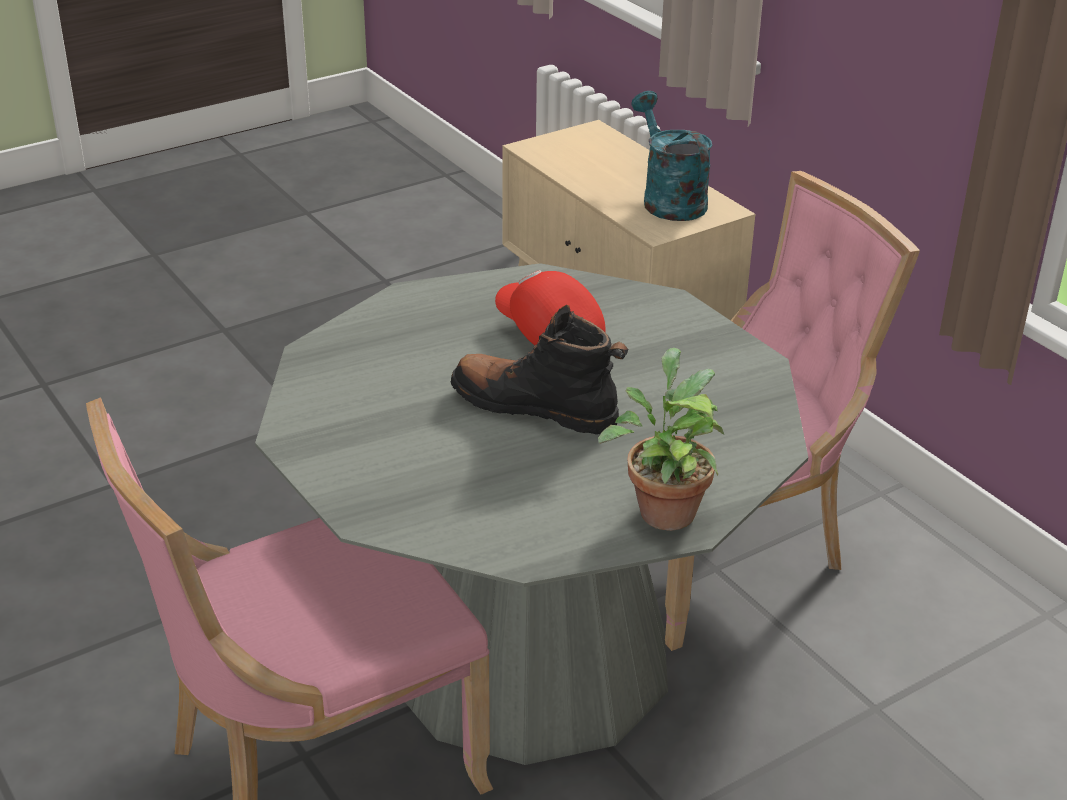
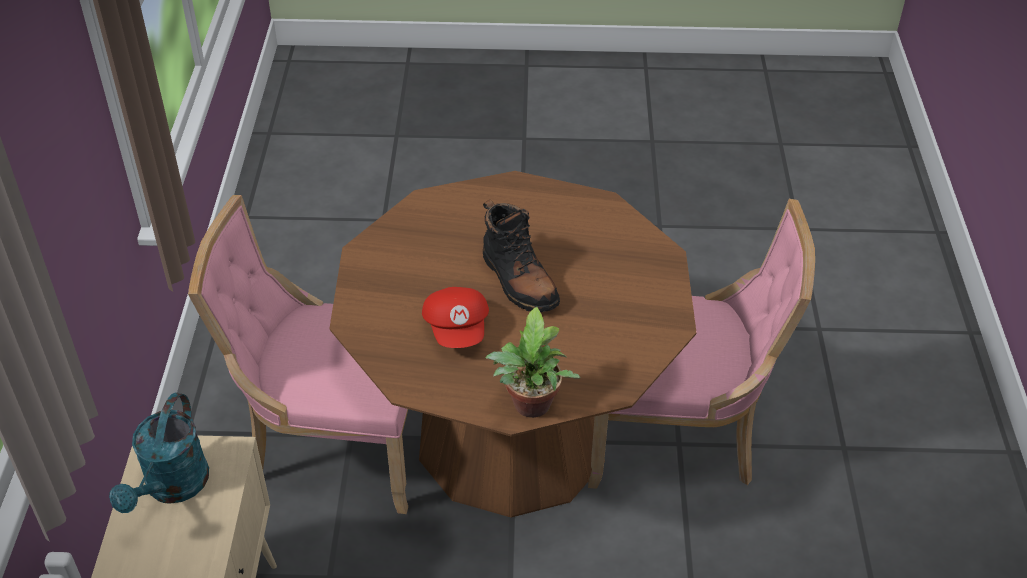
camera: 145 degrees left, 10 degrees up
(529, 656) = (512, 437): grey dining table -> brown dining table
(663, 508) = (515, 196): potted plant -> potted plant (531, 408)

